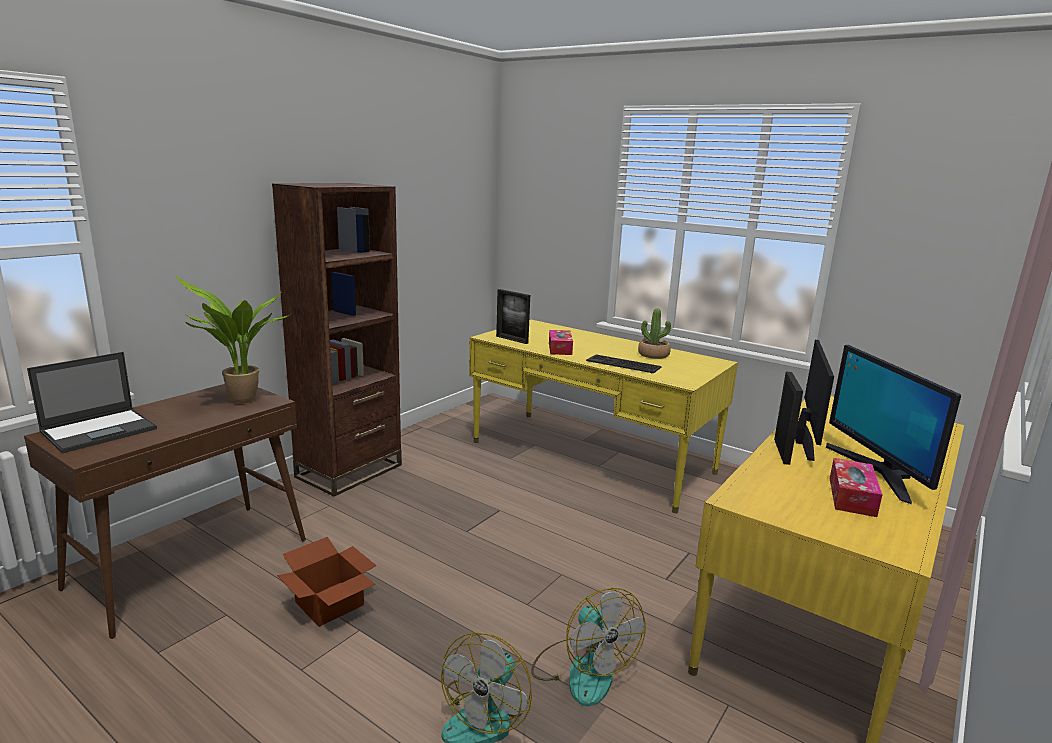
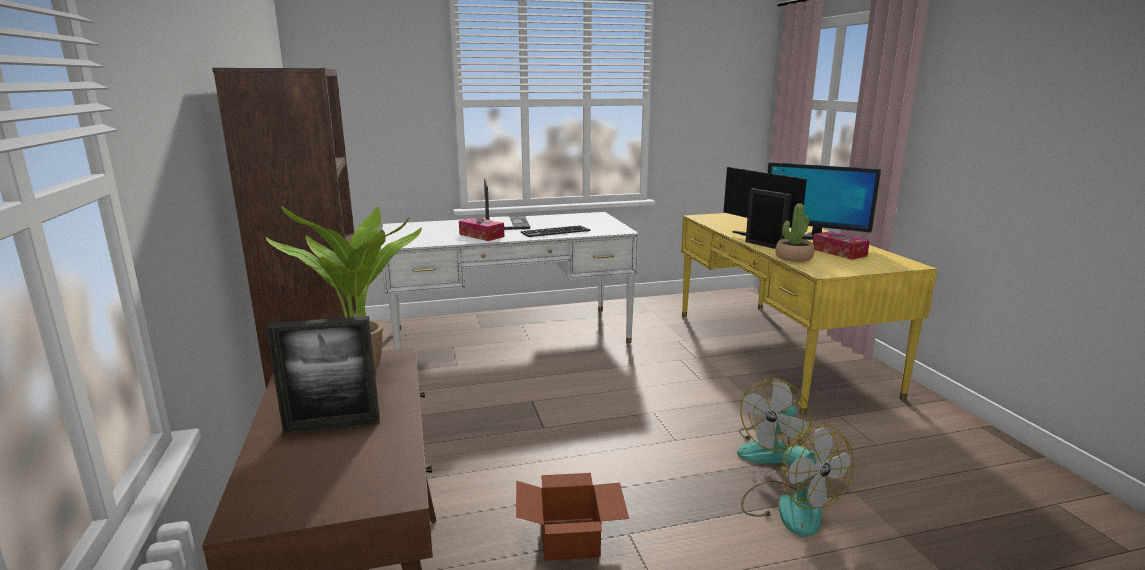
camera: 50 degrees left, 0 degrees up
(100, 430) = (303, 473): laptop -> laptop (506, 223)
(512, 339) = (424, 241): picture frame -> picture frame (332, 426)
(582, 670) = (770, 449): fan -> fan turned 120 degrees clockwise
(591, 457) = (510, 336): yellow desk -> white desk
(653, 355) = (551, 221): potted plant -> potted plant (793, 257)

